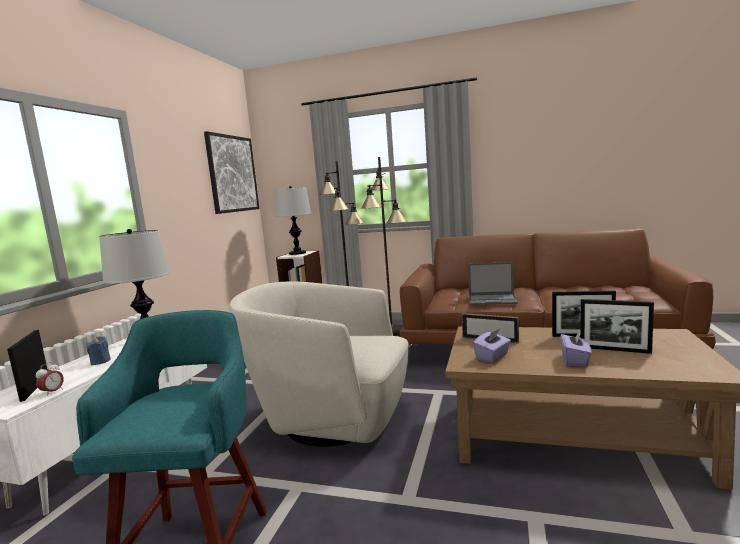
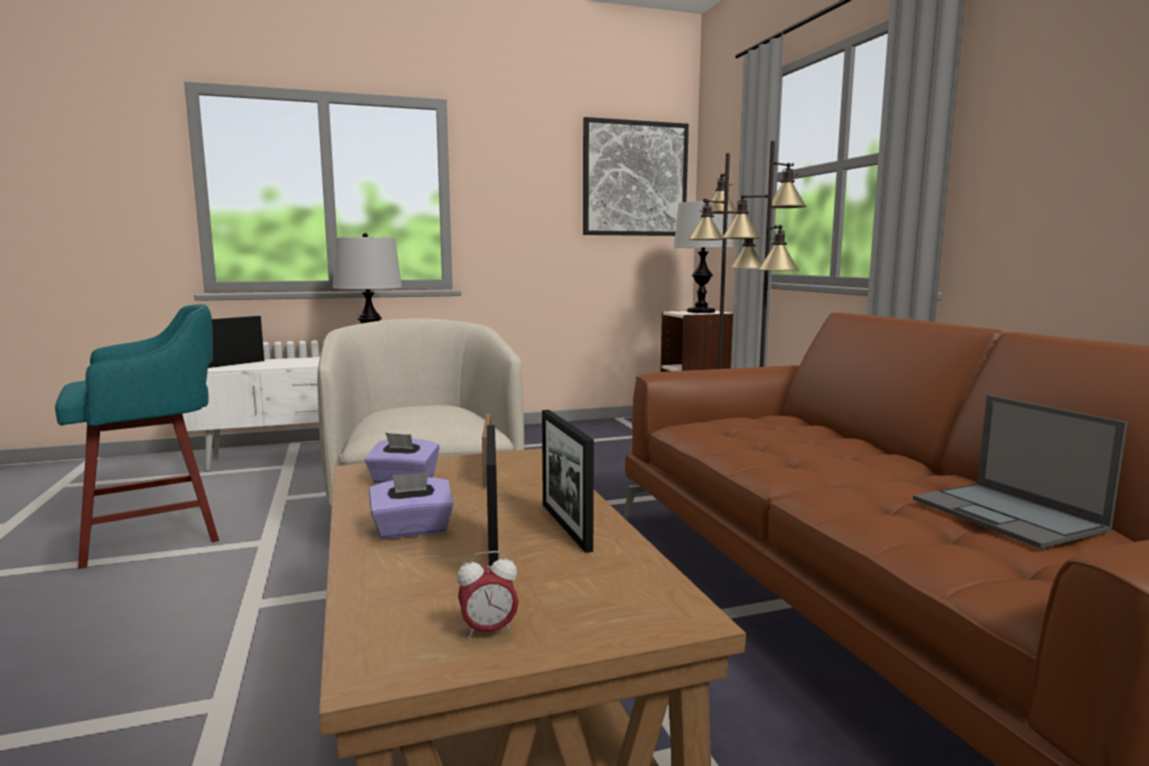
camera: 55 degrees right, 0 degrees up
(52, 392) = (225, 368): alarm clock -> alarm clock (488, 631)
(100, 361) = (301, 362): blue candle -> none
(493, 300) = (754, 448): laptop -> laptop (1009, 515)

